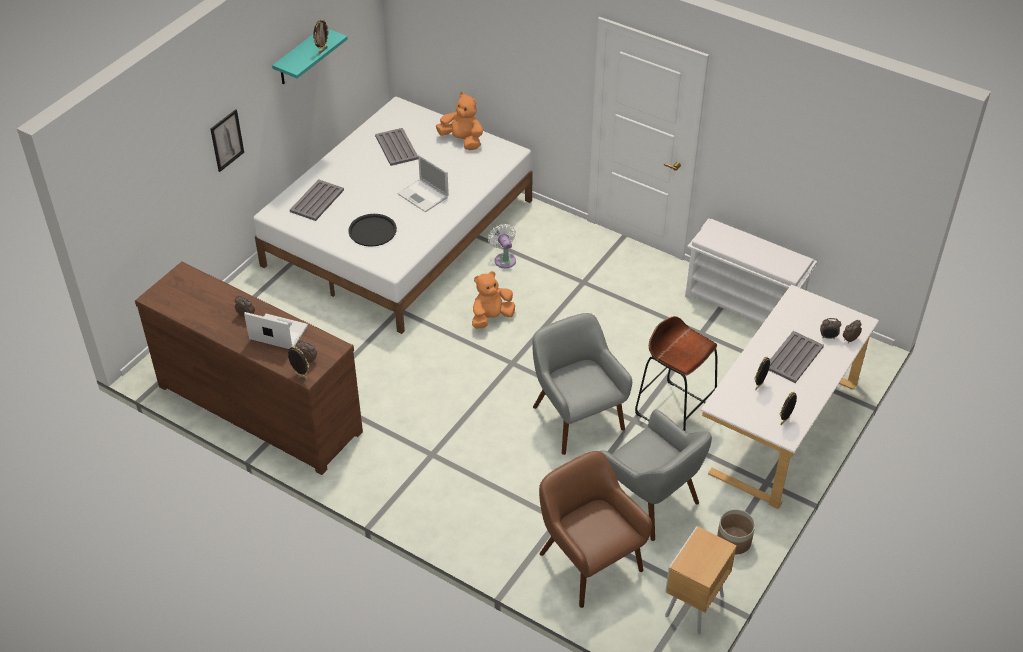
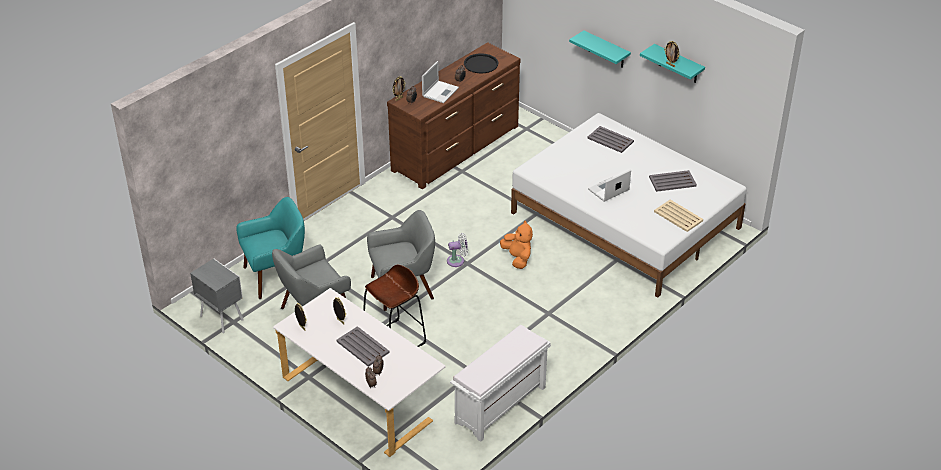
camera: 100 degrees right, 5 degrees down
(227, 140) = (606, 50): picture -> turquoise shelf
(372, 231) = (570, 163): black tray -> black tray (481, 64)
(462, 140) = (678, 216): orange plush toy -> beige tray
(504, 259) = (584, 272): white fan -> white fan (457, 261)
(589, 561) = (277, 276): brown armchair -> turquoise armchair
(693, 607) = (221, 317): brown nightstand -> grey nightstand
(733, 540) = (265, 348): planter -> none

